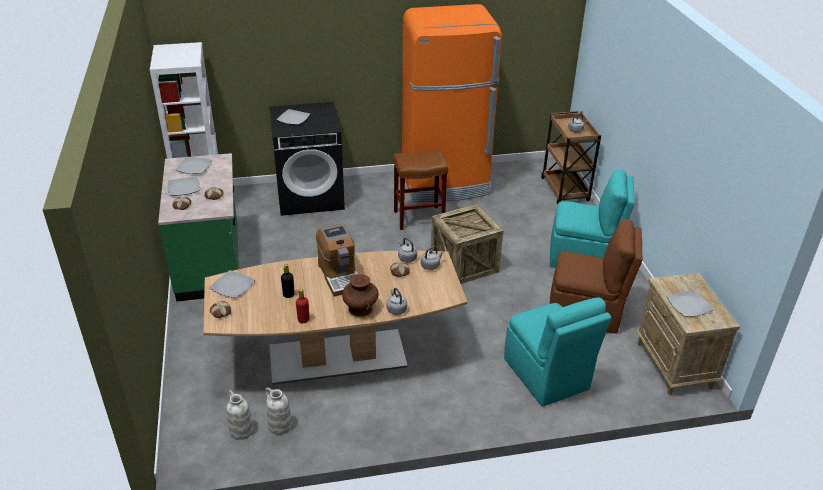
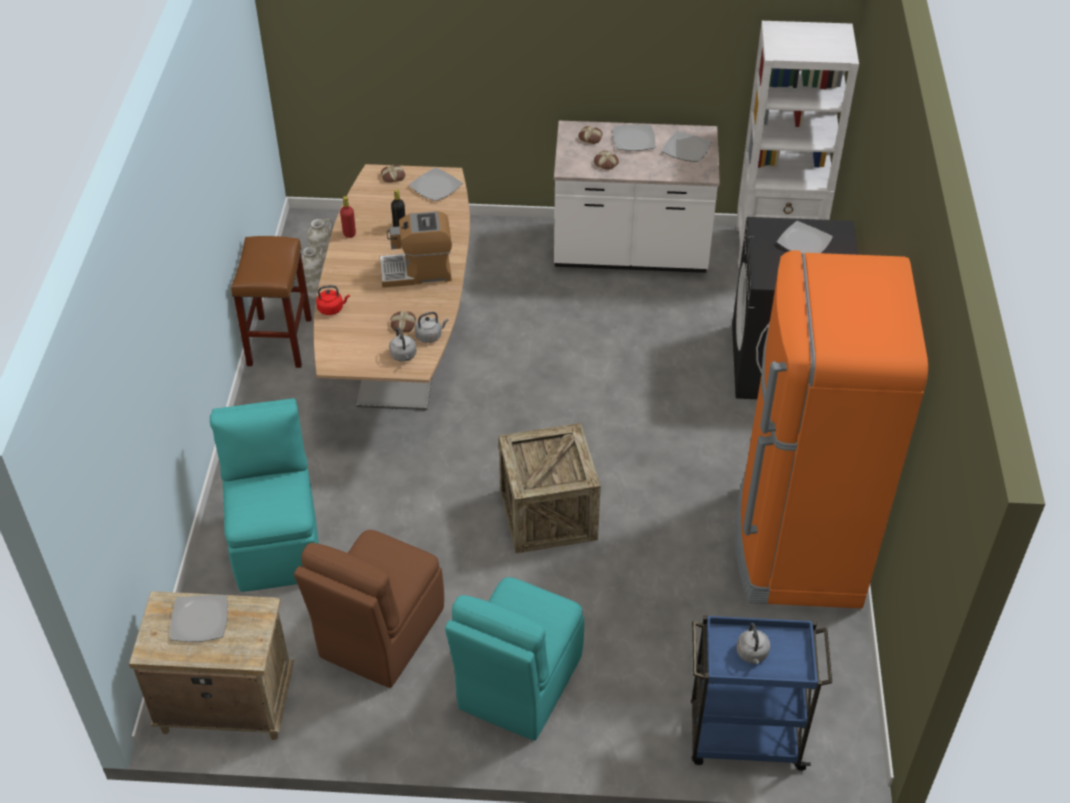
camera: 105 degrees right, 10 degrees up
(210, 263) = (630, 252): green counter -> white counter
(360, 308) = (348, 280): brown vase -> none
(396, 309) = (332, 309): grey kettle -> red kettle
(418, 218) = (691, 484): brown stool -> brown stool (279, 341)
(547, 376) = (277, 543): turquoise chair -> turquoise chair turned 90 degrees clockwise
(565, 190) = (743, 737): brown cart -> blue cart

